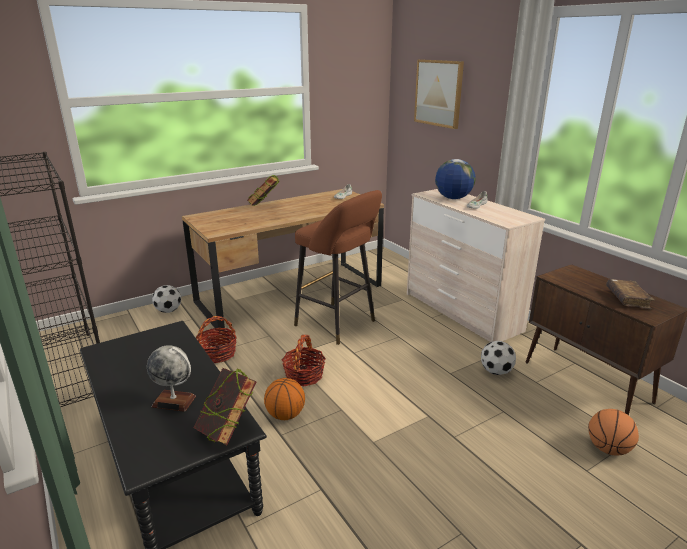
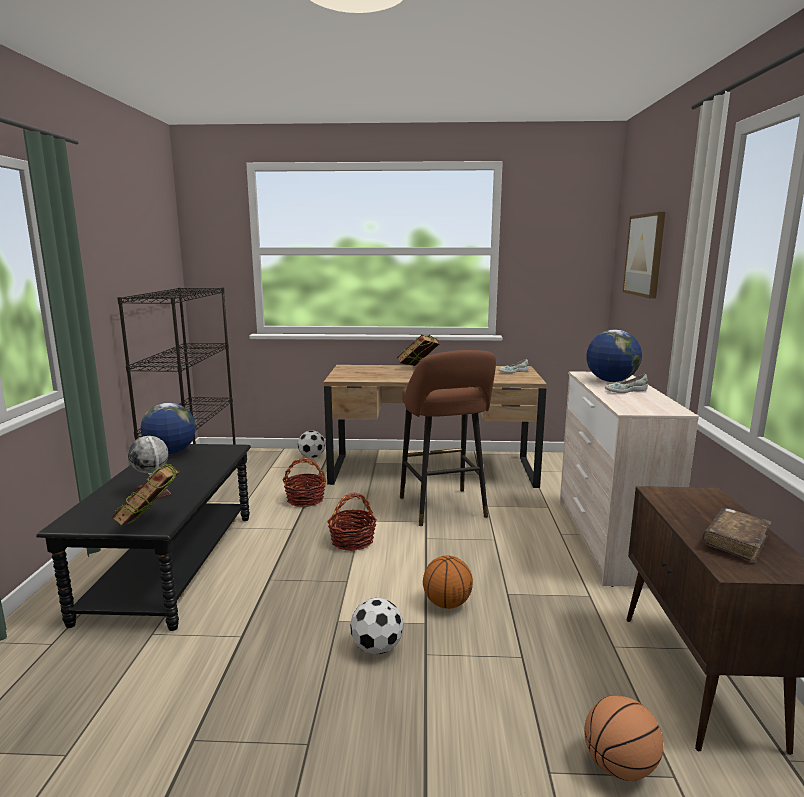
camera: 35 degrees right, 10 degrees down
(115, 354) = (171, 452): none -> globe
(285, 415) = (294, 565): basketball -> basketball (447, 603)
(495, 371) = (570, 614): football -> football (376, 648)

